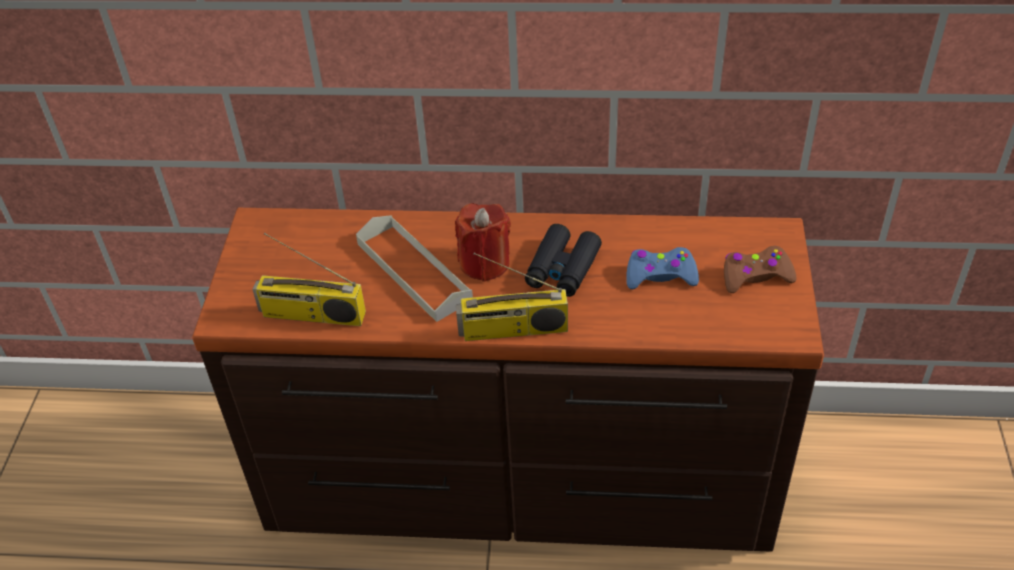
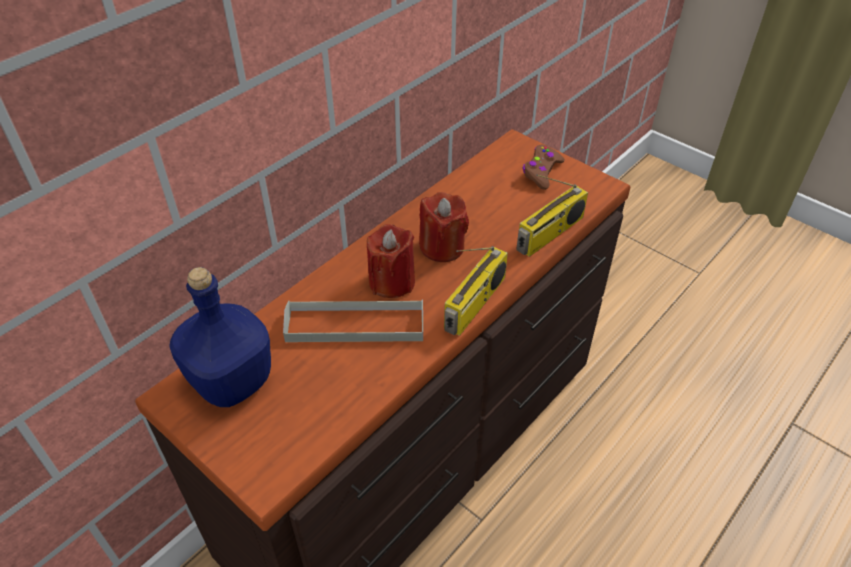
camera: 55 degrees left, 0 degrees up
(294, 241) = (231, 381): none -> blue bottle
(311, 315) = (332, 415): radio -> radio (550, 234)
(562, 268) = (442, 247): black binoculars -> red candle
(660, 275) = (498, 208): blue game controller -> none

